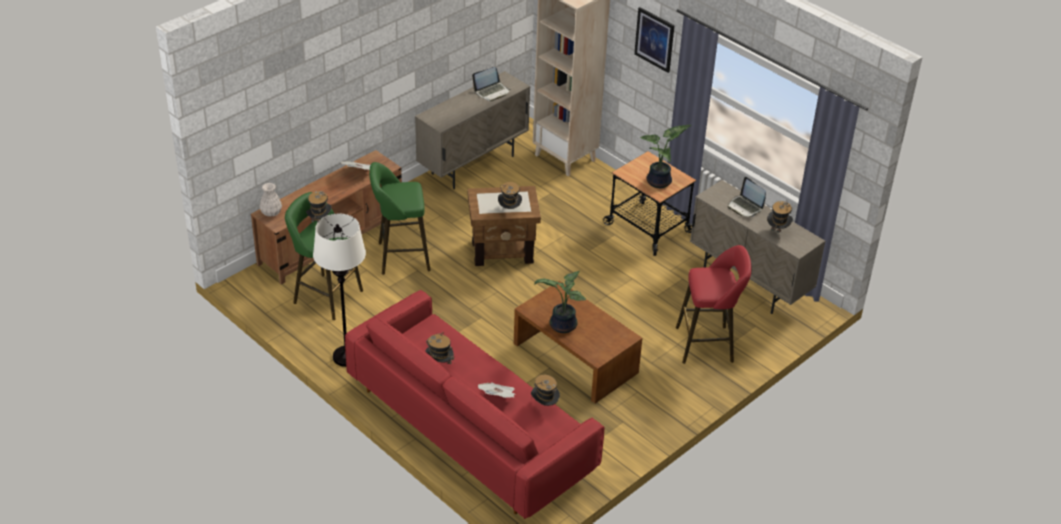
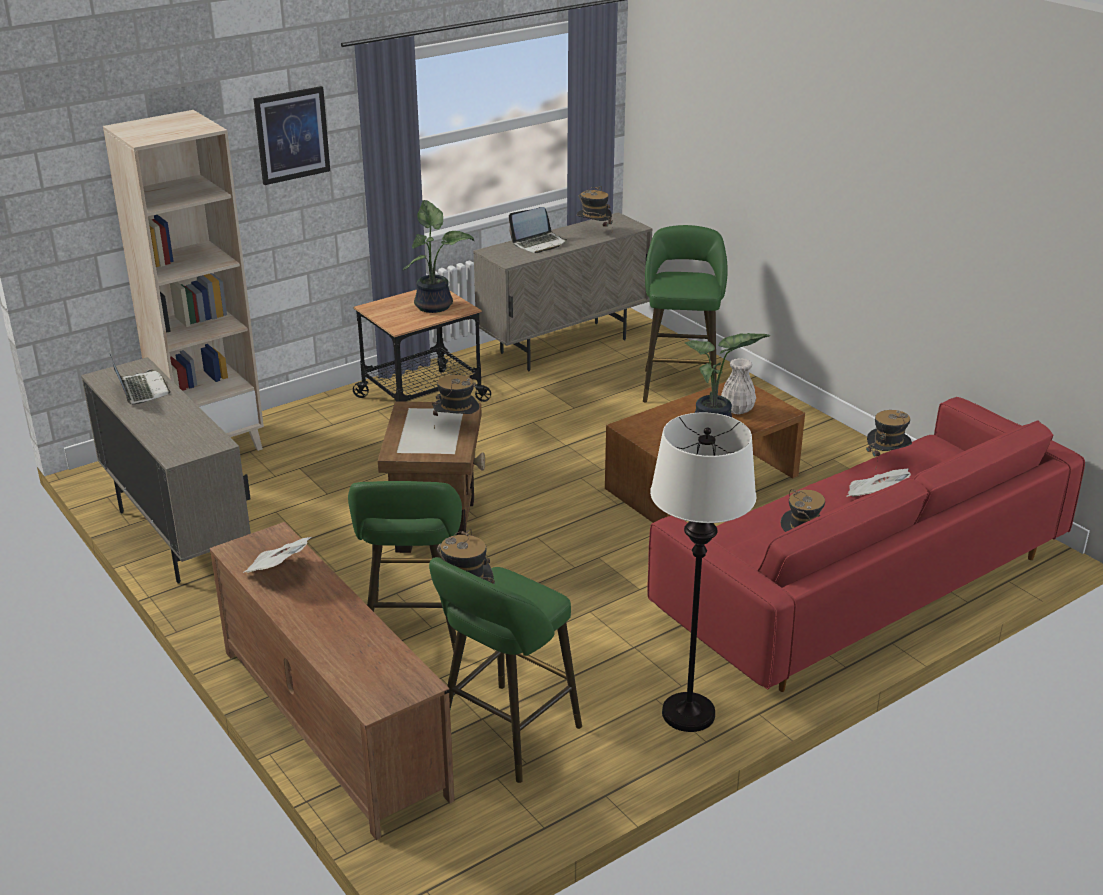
camera: 80 degrees left, 10 degrees down
(271, 213) = (374, 692): white vase -> white vase (737, 409)
(708, 344) = (680, 385): red stool -> green stool

